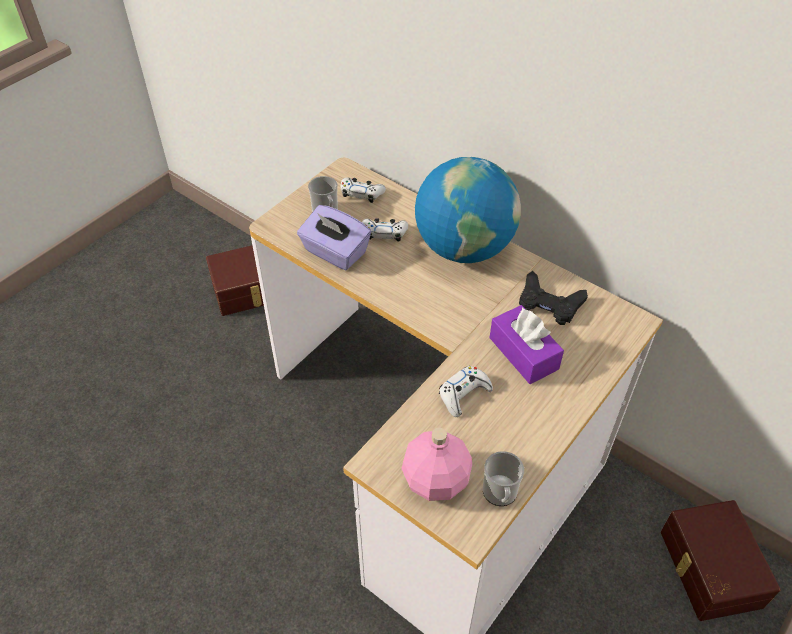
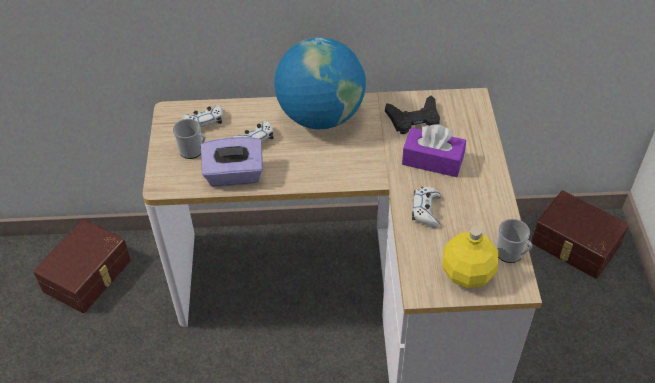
camera: 40 degrees left, 0 degrees up
(436, 479) = (467, 273): pink bottle -> yellow bottle

